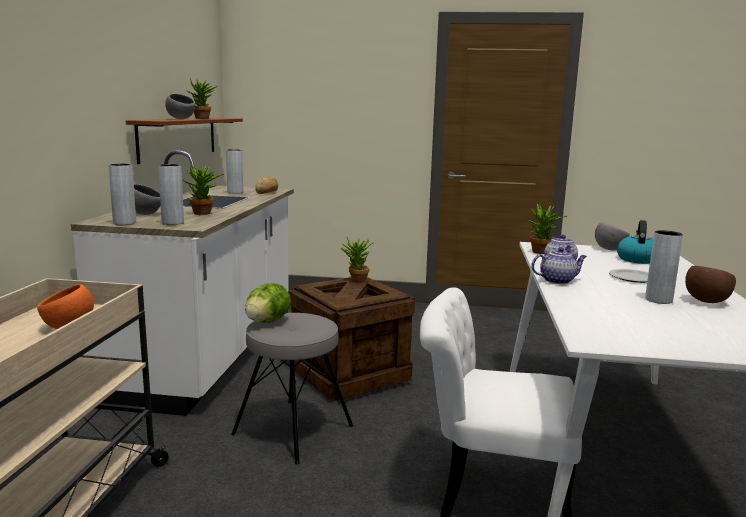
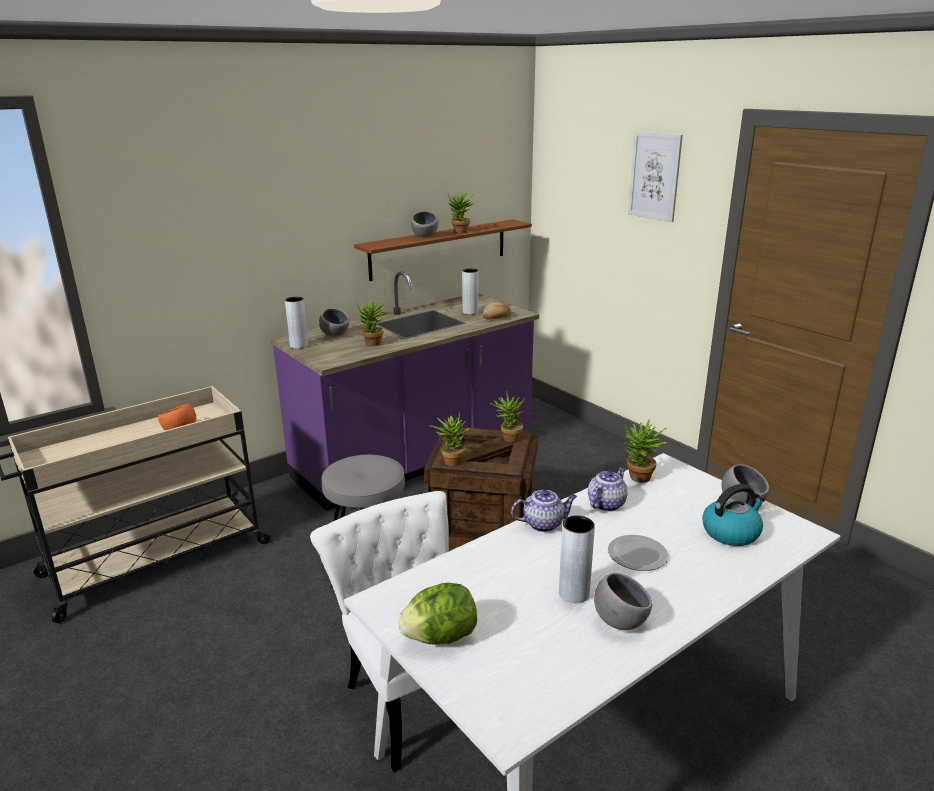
camera: 45 degrees right, 10 degrees up
(172, 223) = (326, 353): grey vase -> none
(210, 353) = (416, 460): white counter -> purple counter
(267, 322) = (352, 461): lettuce -> lettuce (440, 637)
(344, 302) = (450, 460): none -> potted plant
(363, 67) = (654, 176): none -> picture
(557, 281) = (544, 524): teapot -> teapot turned 45 degrees counterclockwise
(706, 302) = (619, 621): brown bowl -> grey bowl

